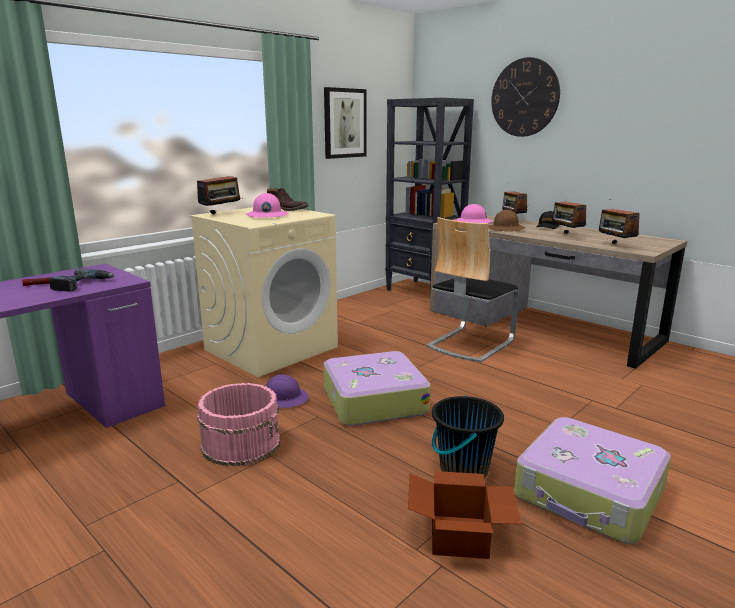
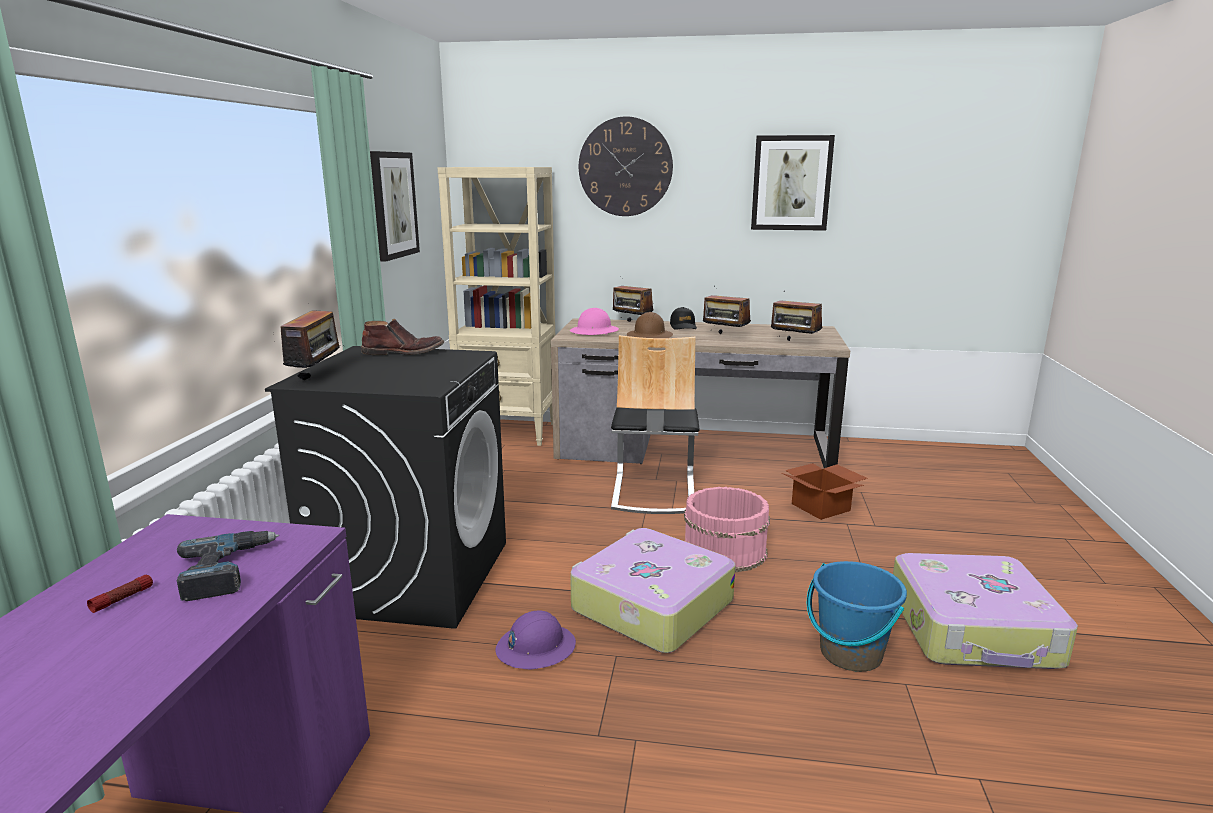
camera: 35 degrees left, 0 degrees up
(241, 443) = (573, 741): pink bucket -> pink bucket (724, 550)
(267, 215) = (405, 369): pink hard hat -> none
(271, 348) = (412, 575): beige washing machine -> black washing machine
(424, 291) = (509, 432): black bookcase -> beige bookcase
(461, 537) = (952, 736): cardboard box -> cardboard box (822, 507)
(463, 469) = (850, 653): black bucket -> blue bucket
(658, 108) = (791, 183): none -> picture

